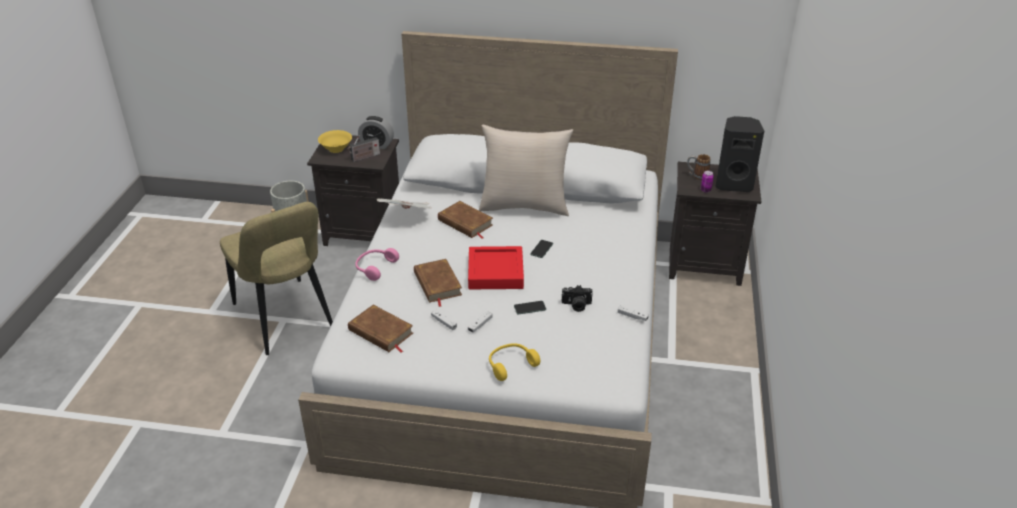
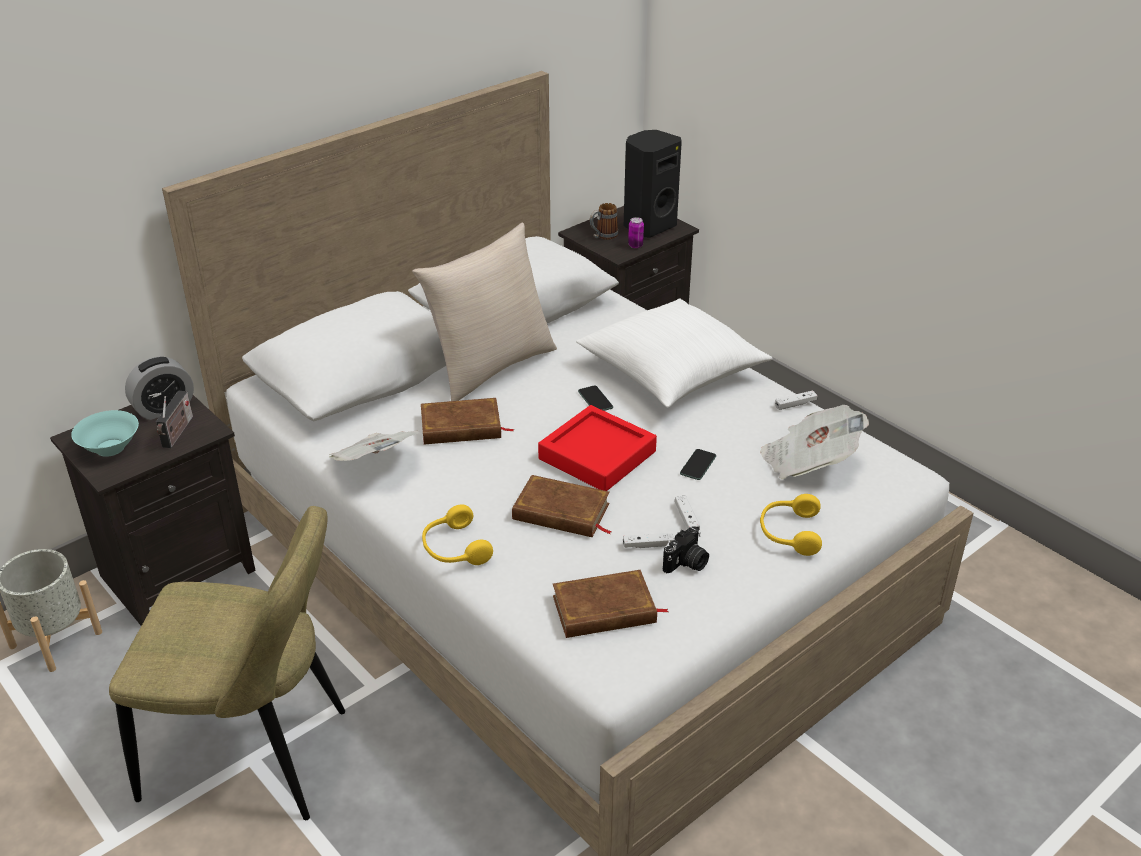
camera: 50 degrees left, 0 degrees up
(336, 149) = (109, 448): yellow bowl -> turquoise bowl
(375, 267) = (454, 548): pink headphones -> yellow headphones
(576, 305) = (733, 430): camera -> camera (686, 563)
(583, 345) = (809, 462): none -> newspaper
(601, 261) = (672, 372): none -> white pillow

